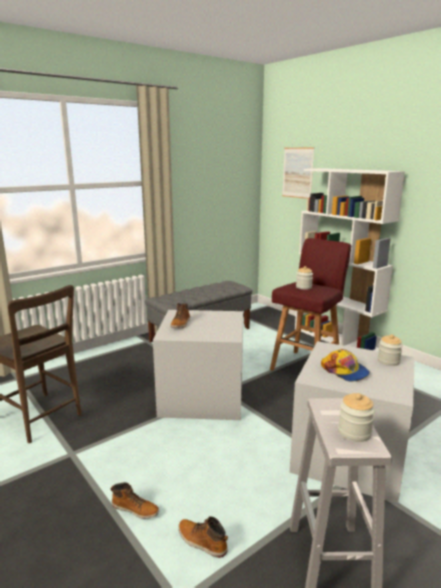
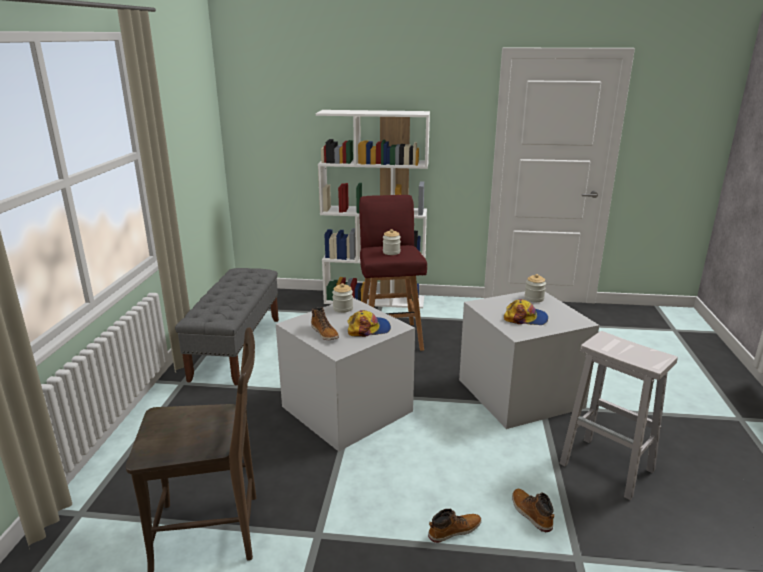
camera: 45 degrees left, 5 degrees up
(202, 542) = (531, 513): boot -> boot turned 75 degrees clockwise
(210, 331) = (368, 329): none -> cap
(297, 172) = (284, 115): picture -> none
(354, 432) = (641, 352): jar -> jar (343, 308)

